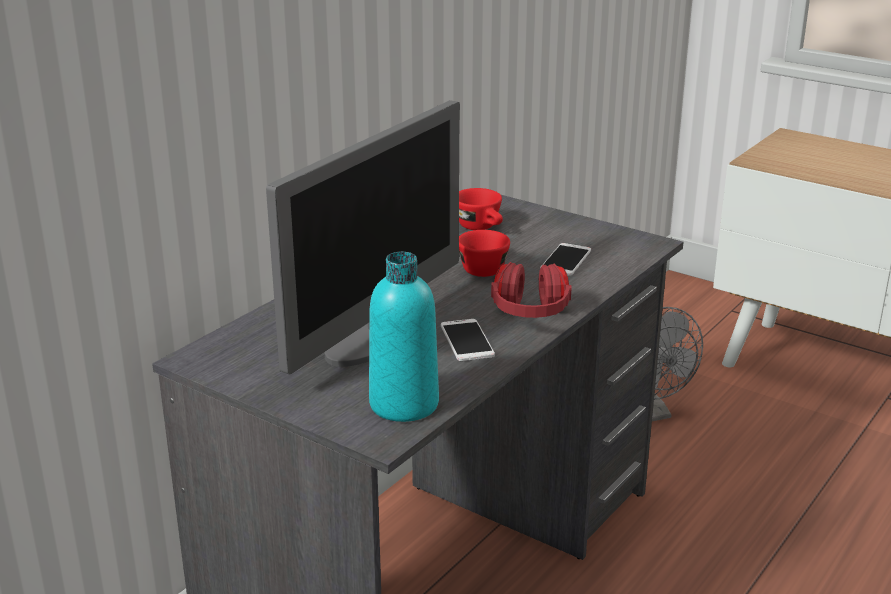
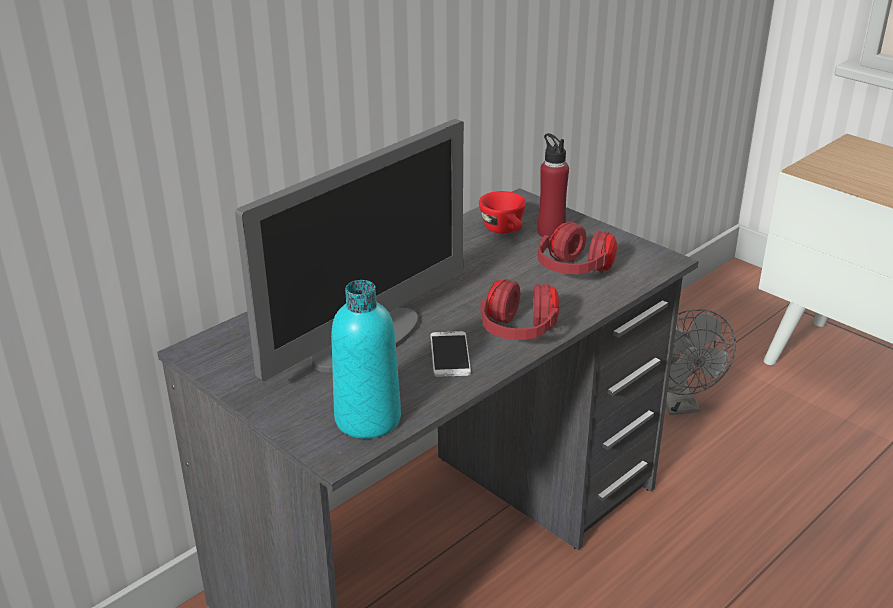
camera: 10 degrees right, 5 degrees up
(482, 267) = (491, 274): red cup -> none
(529, 226) = (551, 232): none -> red bottle
(566, 260) = (574, 273): phone -> red headphones

